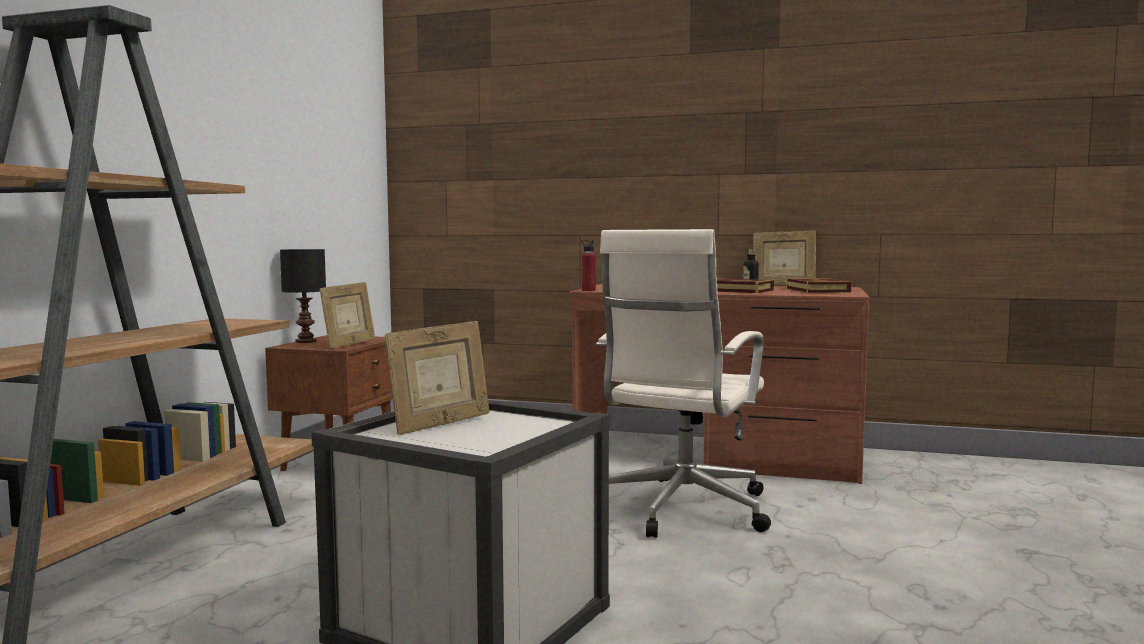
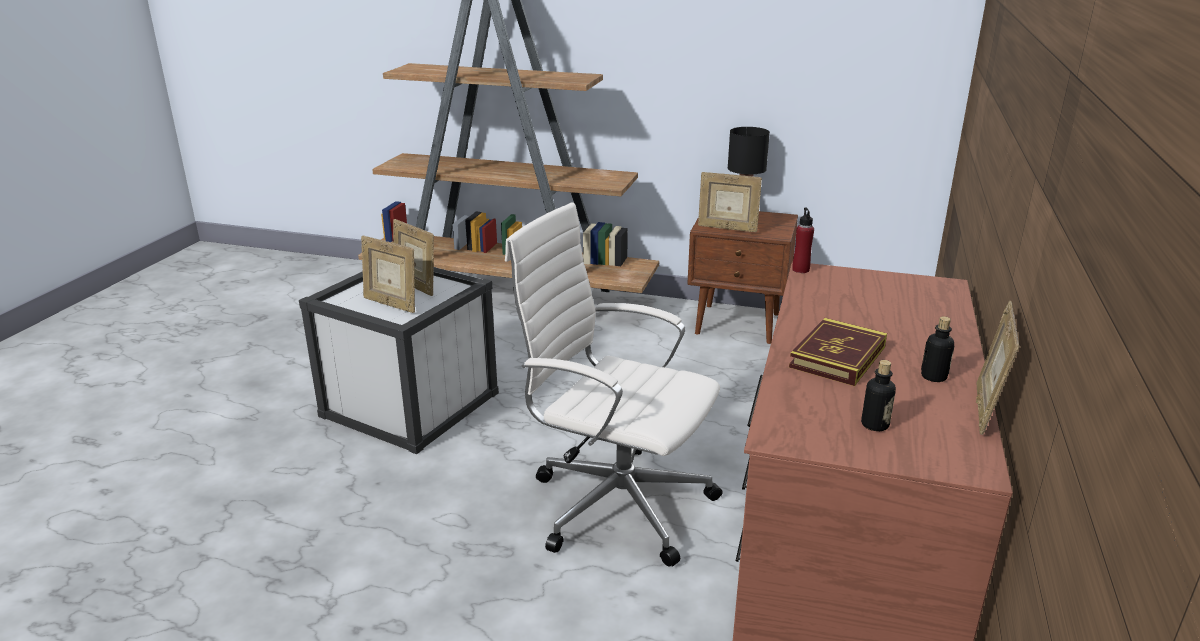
camera: 90 degrees right, 20 degrees up
(505, 430) = (391, 304): none -> picture frame
(817, 290) = (875, 424): book -> bottle

